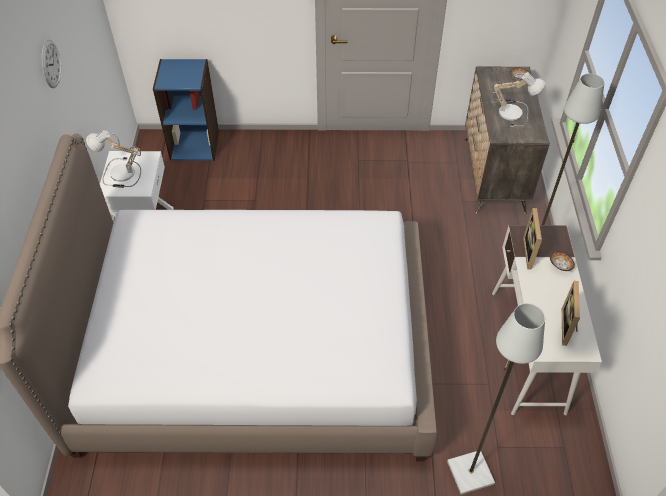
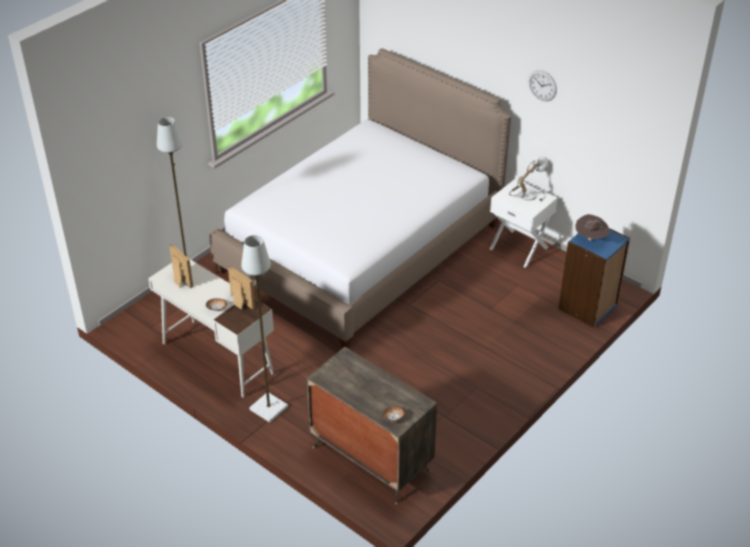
camera: 130 degrees right, 10 degrees down
(184, 78) = (590, 238): none -> brown hat
(512, 111) = (361, 383): table lamp -> none

